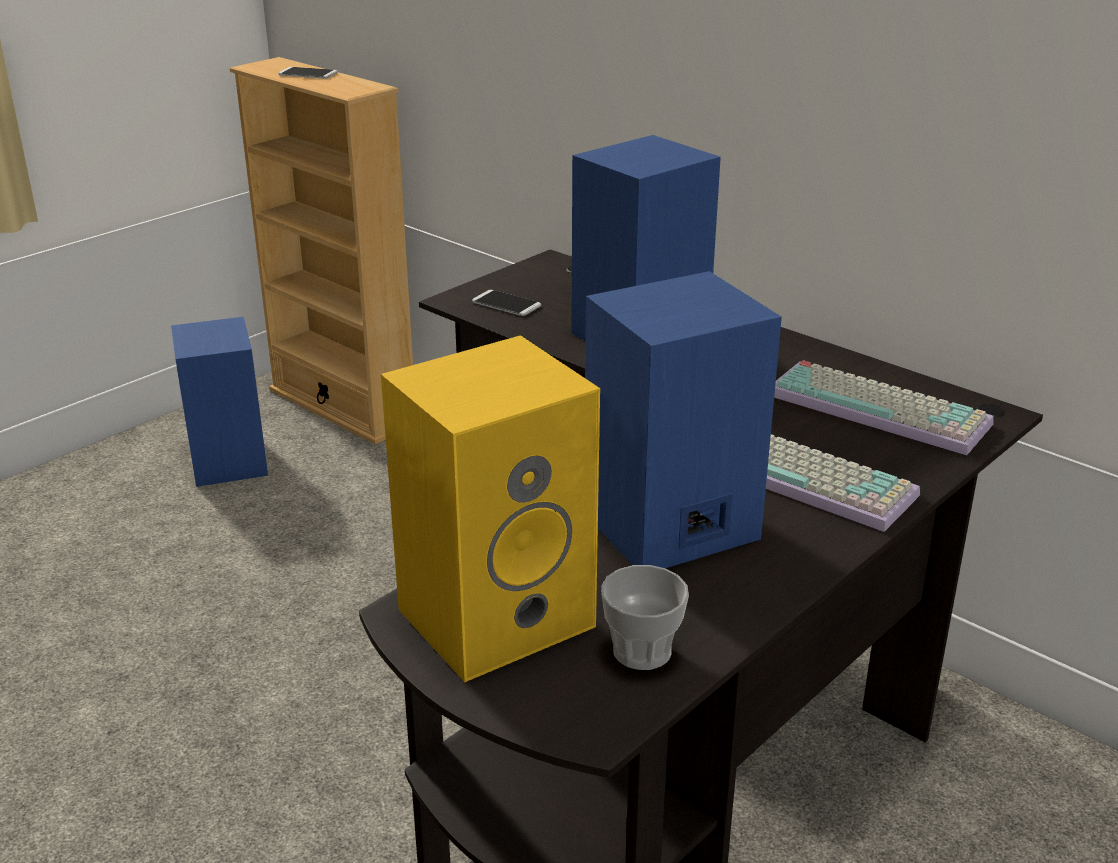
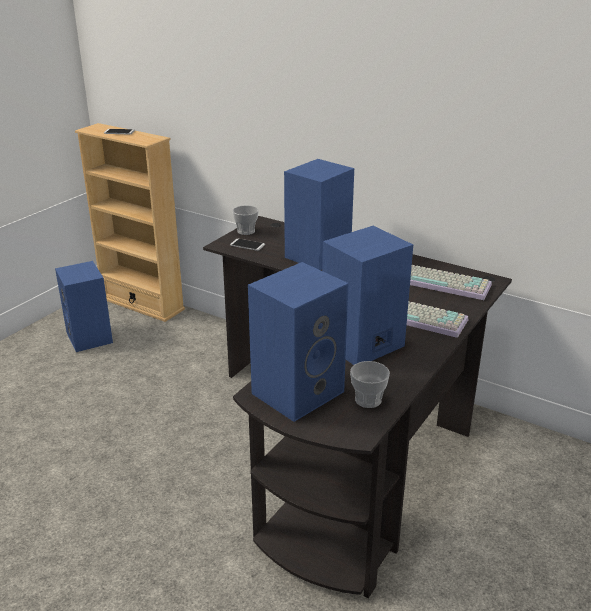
camera: 10 degrees left, 0 degrees up
(498, 614) = (298, 391): yellow speaker -> blue speaker
(514, 277) = (246, 231): none -> cup

